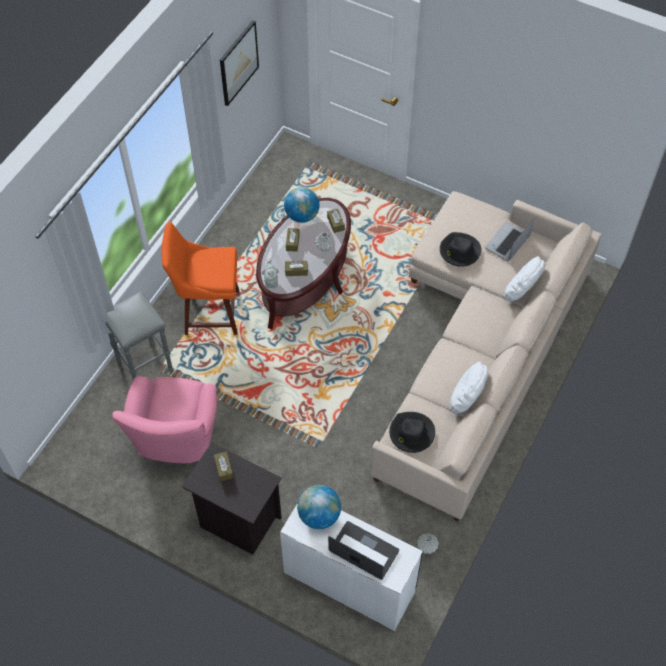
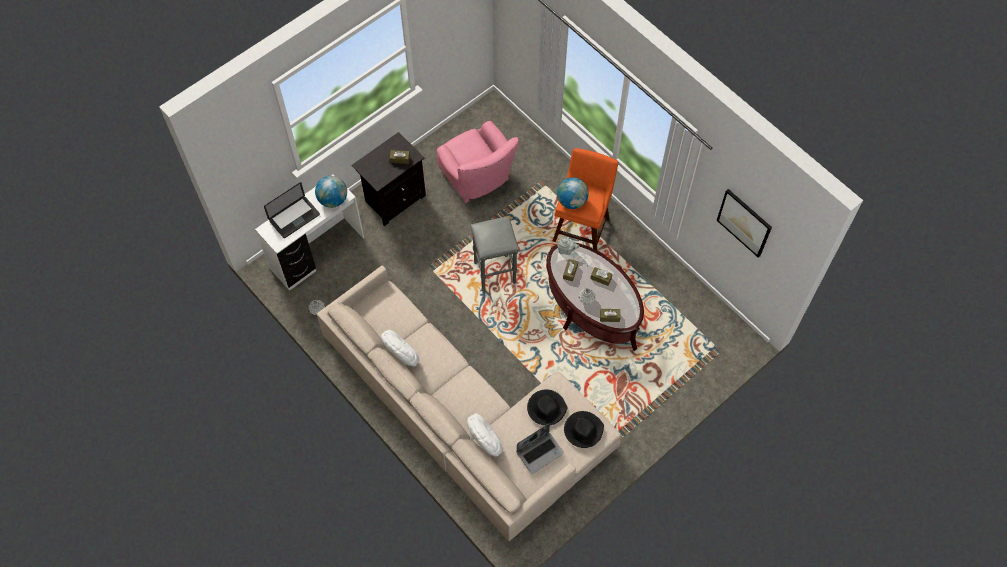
camera: 110 degrees right, 5 degrees up
(143, 365) = (548, 172): grey stool -> grey stool (495, 271)
(176, 438) = (477, 178): pink armchair -> pink armchair turned 150 degrees counterclockwise
(302, 215) = (627, 294): globe -> globe (572, 201)
(411, 433) = (390, 306): black hat -> black hat (583, 430)
(507, 243) = (540, 452): laptop -> laptop turned 90 degrees clockwise

